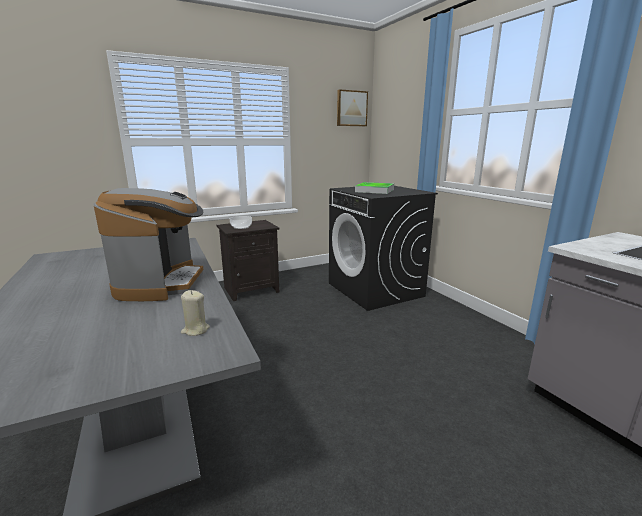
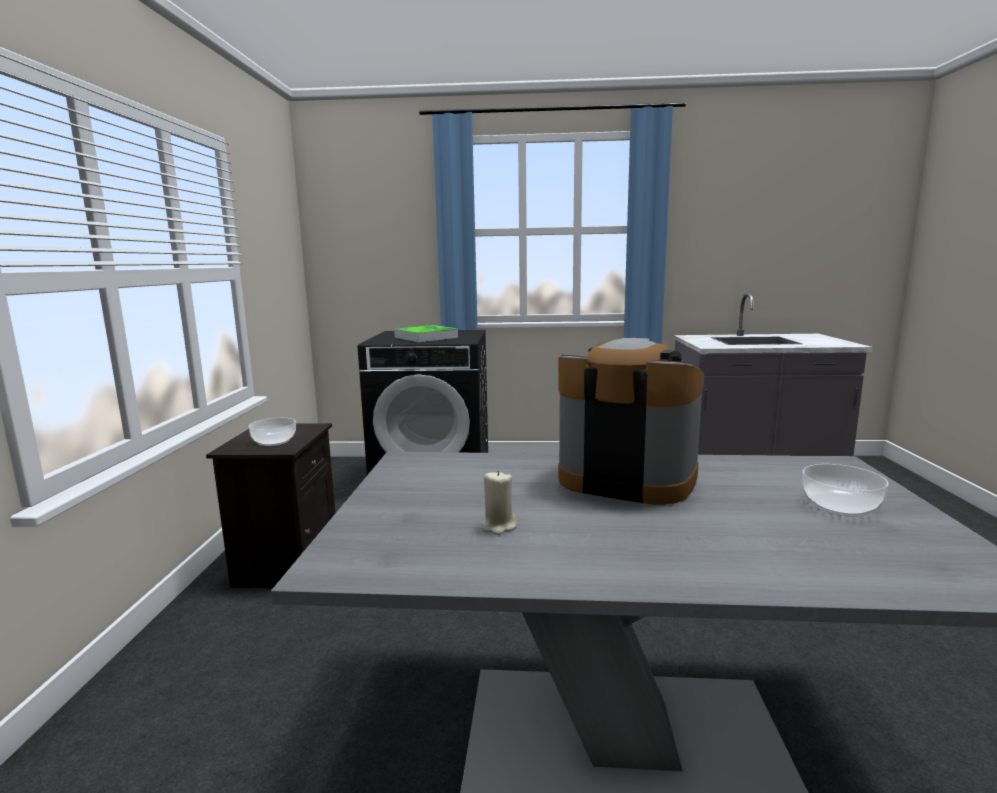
camera: 60 degrees left, 5 degrees down
(107, 351) = (839, 505): none -> bowl
(195, 330) = (790, 470): beige candle -> beige candle (499, 526)
(351, 108) = (286, 217): picture -> none

